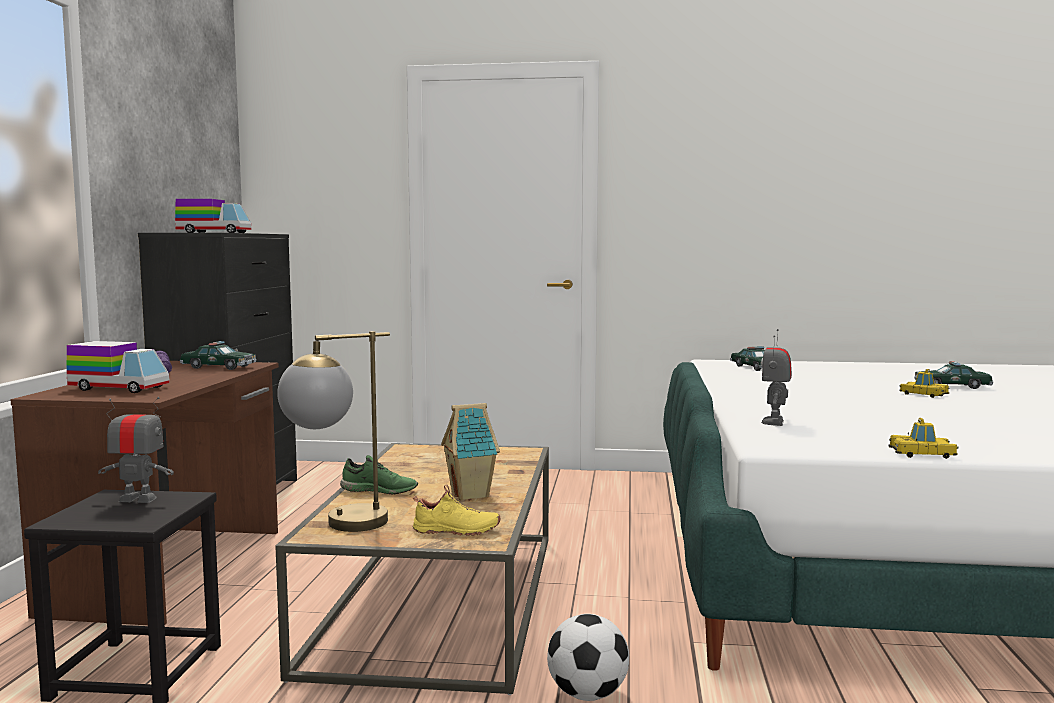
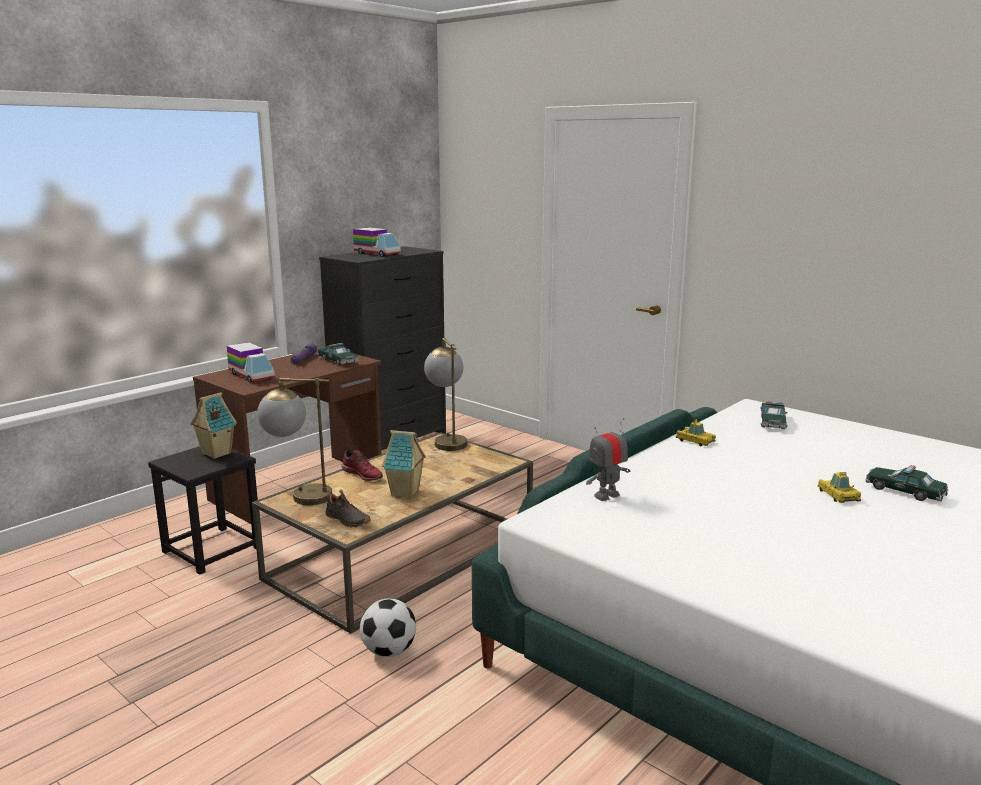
camera: 35 degrees right, 10 degrees up
(138, 499) = (215, 454): toy robot -> toy house
(380, 490) = (363, 474): green shoe -> red shoe
(417, 447) = (447, 441): none -> table lamp
(456, 531) = (346, 521): yellow shoe -> black shoe
(922, 454) = (628, 561): toy car -> toy car (695, 441)

